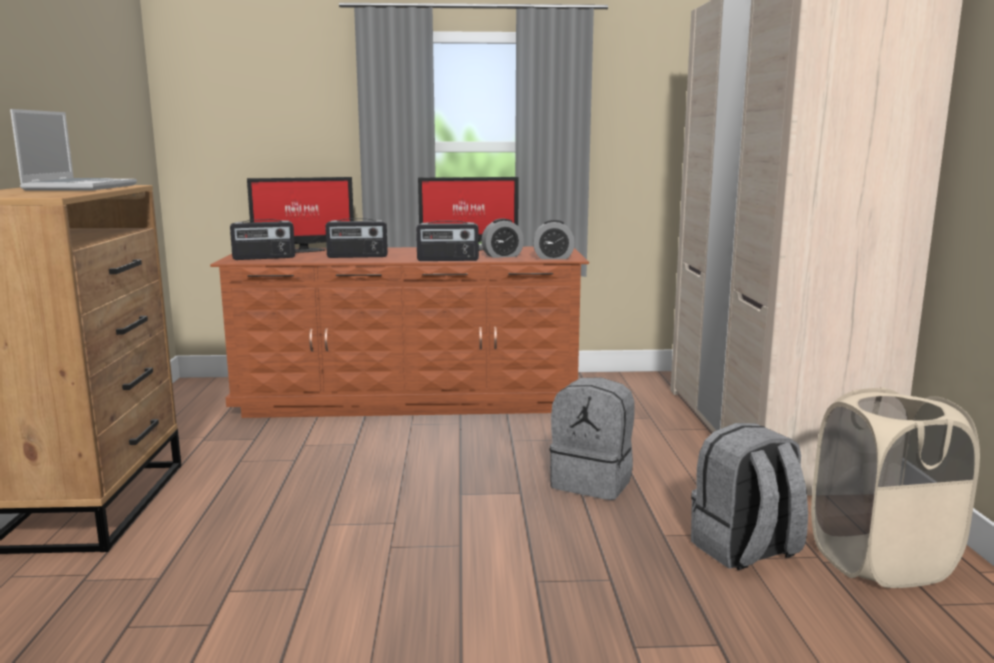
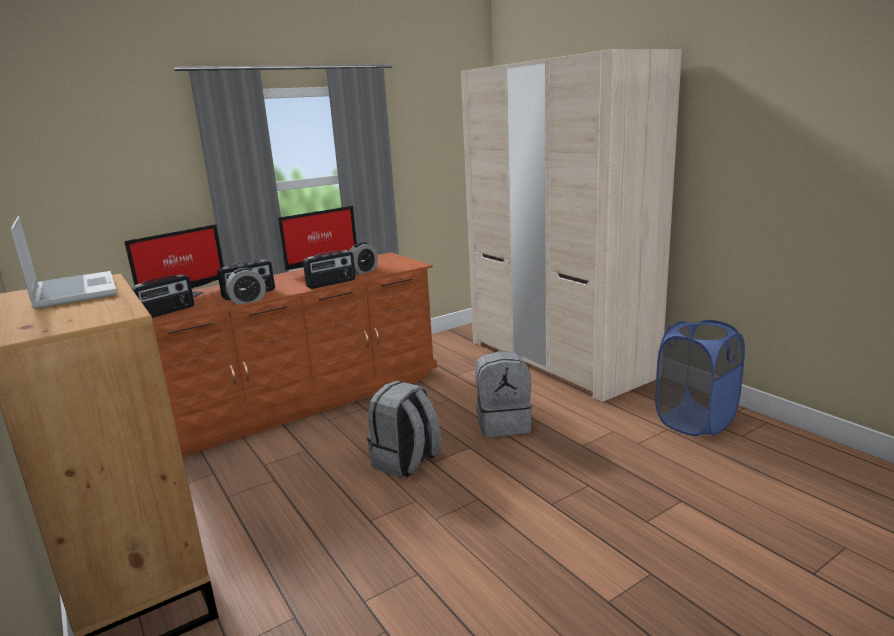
camera: 30 degrees left, 5 degrees up
(553, 258) = (403, 266): alarm clock -> alarm clock (248, 301)
(745, 550) = (631, 439): grey backpack -> grey backpack (406, 462)
(880, 561) = (695, 421): beige laundry basket -> blue laundry basket

